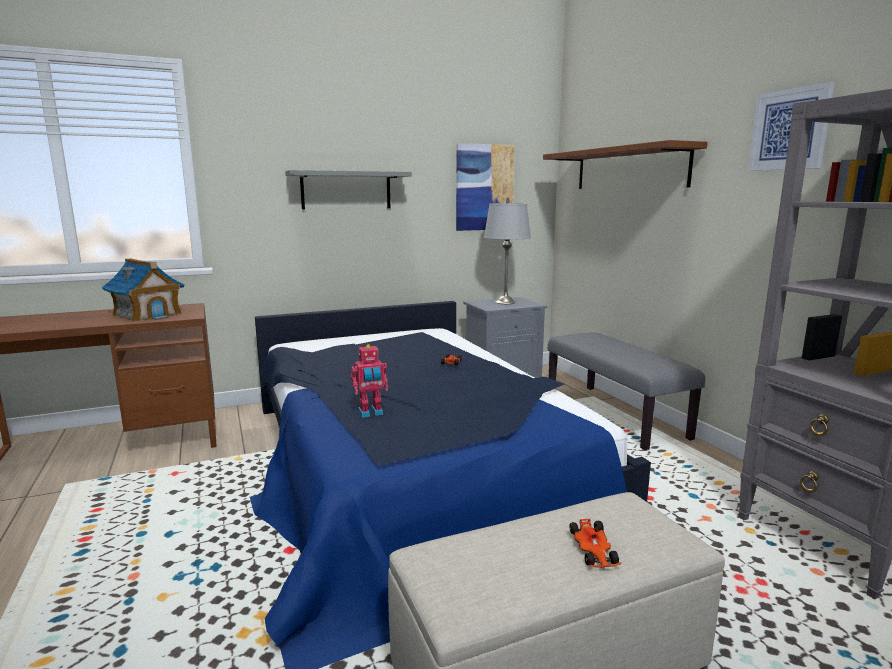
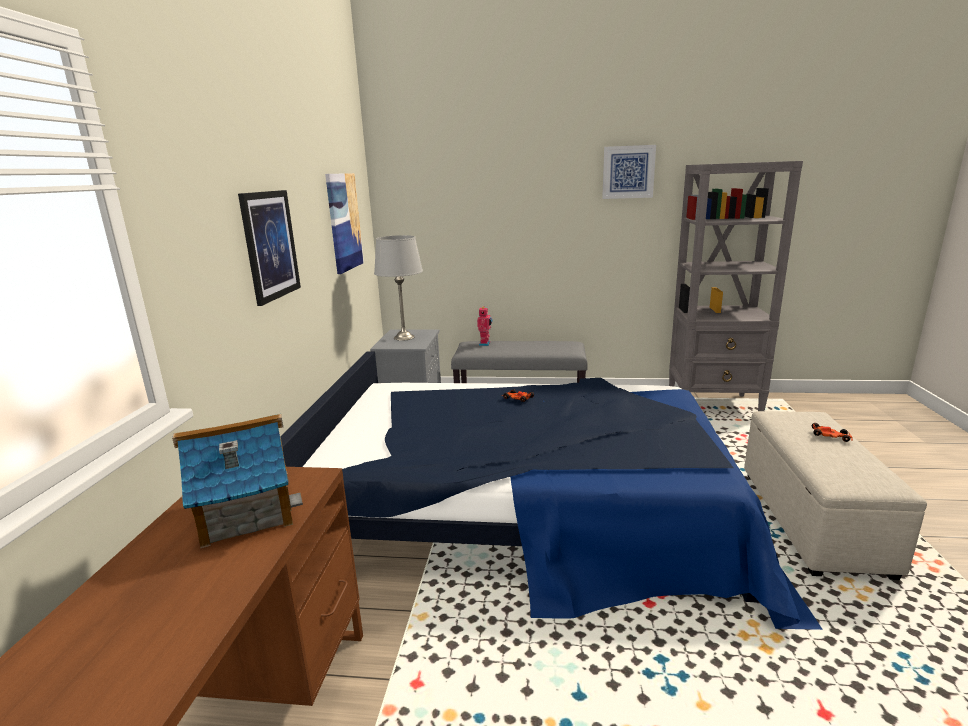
camera: 60 degrees left, 5 degrees up
(346, 190) = (270, 245): grey shelf -> picture
(371, 413) = (621, 453): toy robot -> toy robot (485, 344)
(629, 169) = (479, 196): brown shelf -> none

